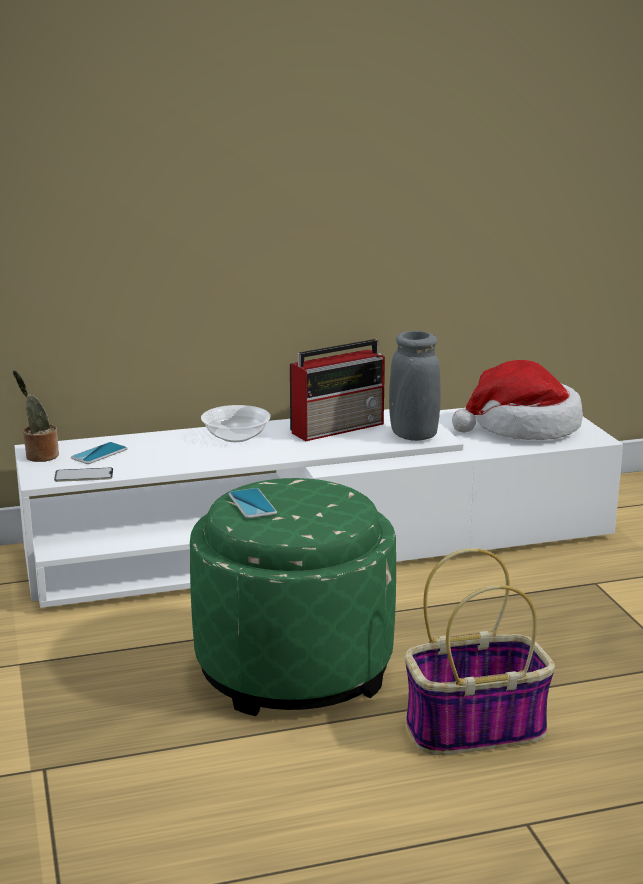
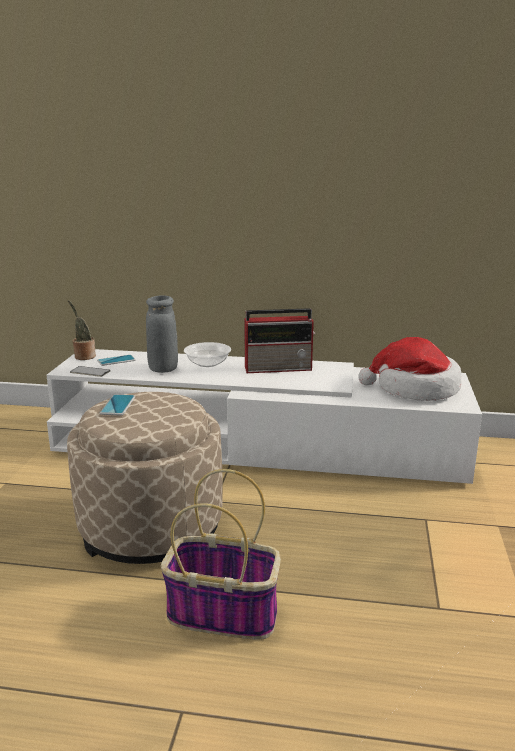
camera: 25 degrees right, 0 degrees up
(293, 667) = (151, 528): green ottoman -> beige ottoman
(413, 436) = (322, 381): grey vase -> grey vase (163, 369)

